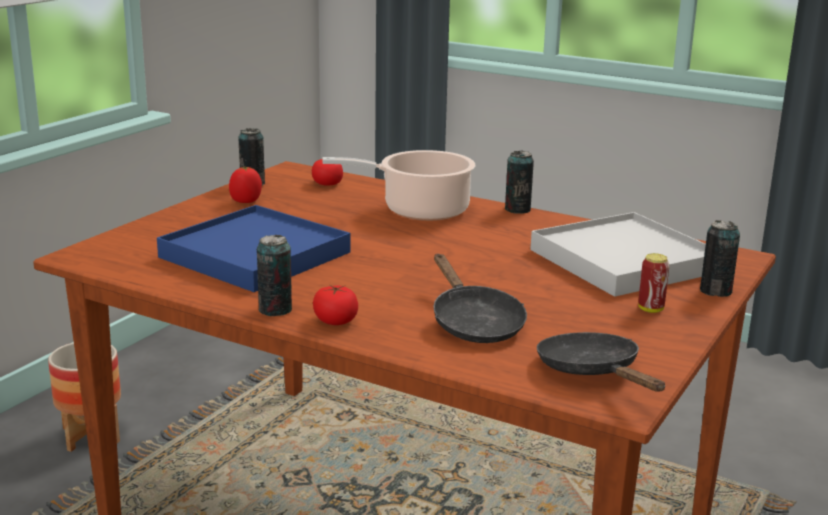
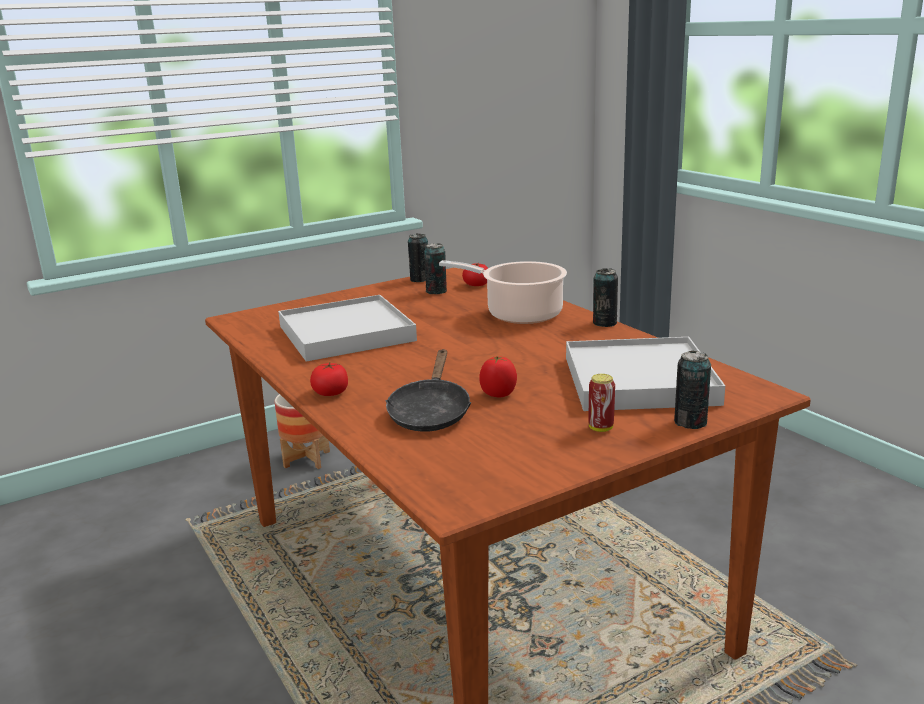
camera: 30 degrees right, 0 degrees up
(246, 201) = (397, 292): tomato -> tomato (498, 394)
(255, 254) = (346, 333): blue tray -> white tray
(275, 310) = (301, 377): can -> can (436, 291)
(593, 372) = (468, 473): black frying pan -> none

